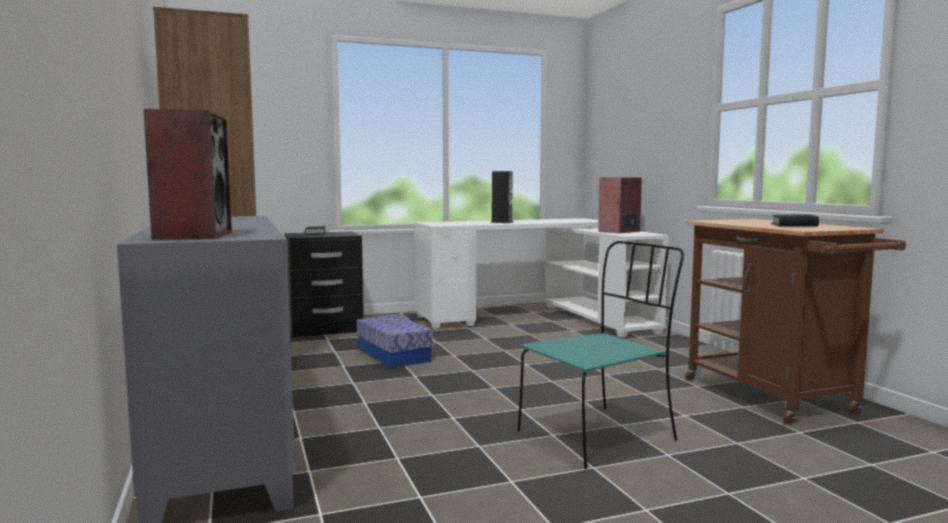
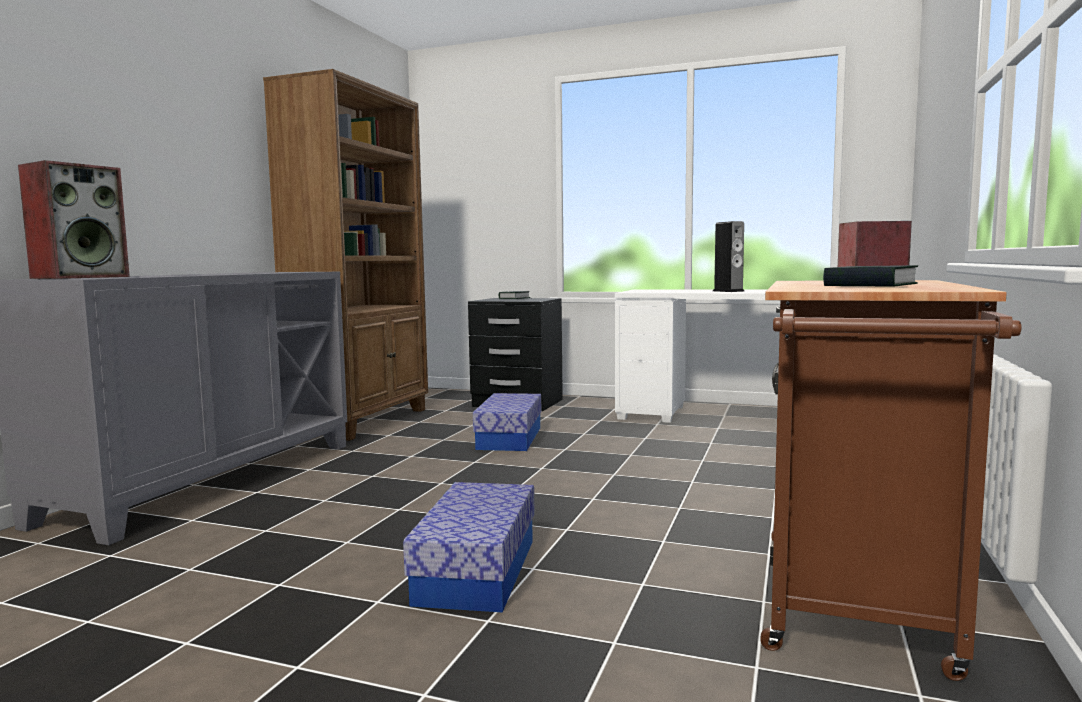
camera: 40 degrees right, 0 degrees up
(599, 435) = (477, 571): turquoise chair -> storage box

